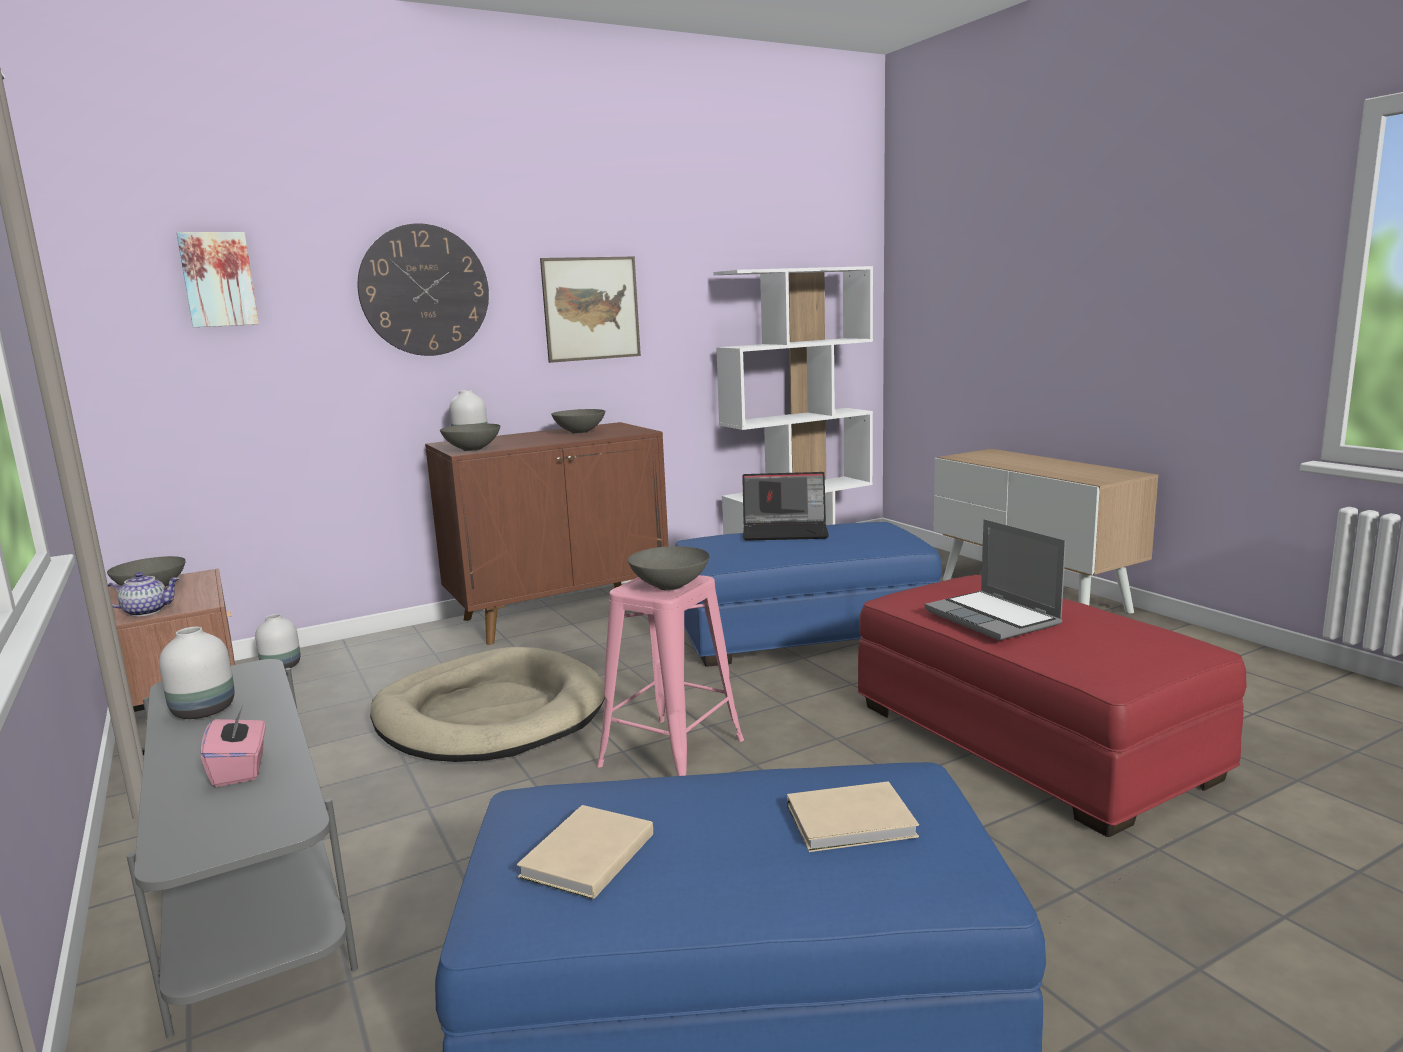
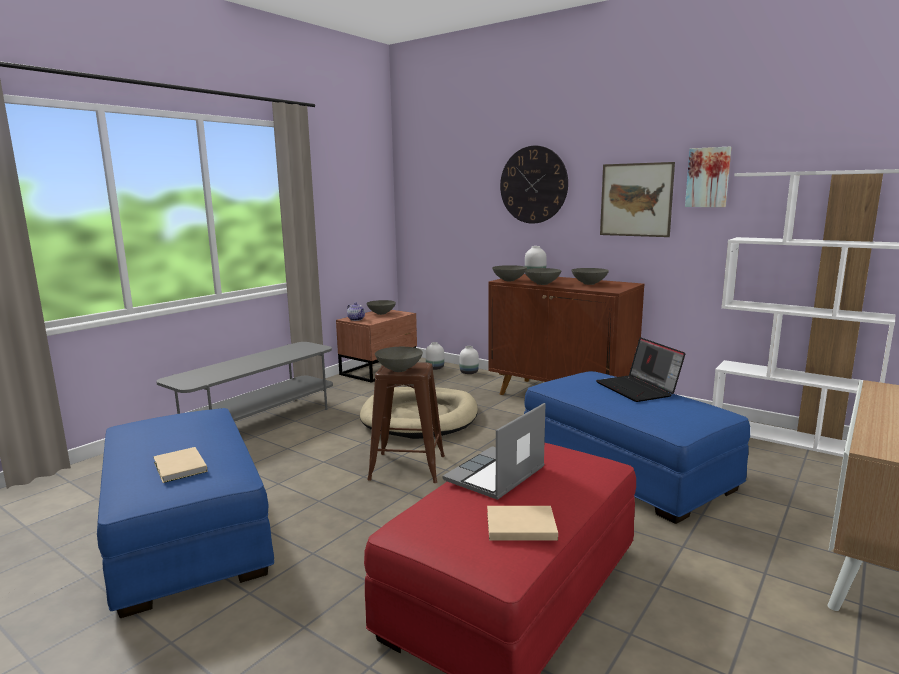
camera: 65 degrees right, 0 degrees up
(205, 710) = (278, 353): white vase -> white vase (469, 372)
(218, 279) = (447, 178): picture -> picture (708, 177)
(240, 769) = (230, 369): pink tissue box -> none
(536, 443) = (542, 284): none -> grey bowl
(584, 856) = (158, 426): beige book -> beige book (519, 525)
(671, 753) = (407, 467): pink stool -> brown stool

